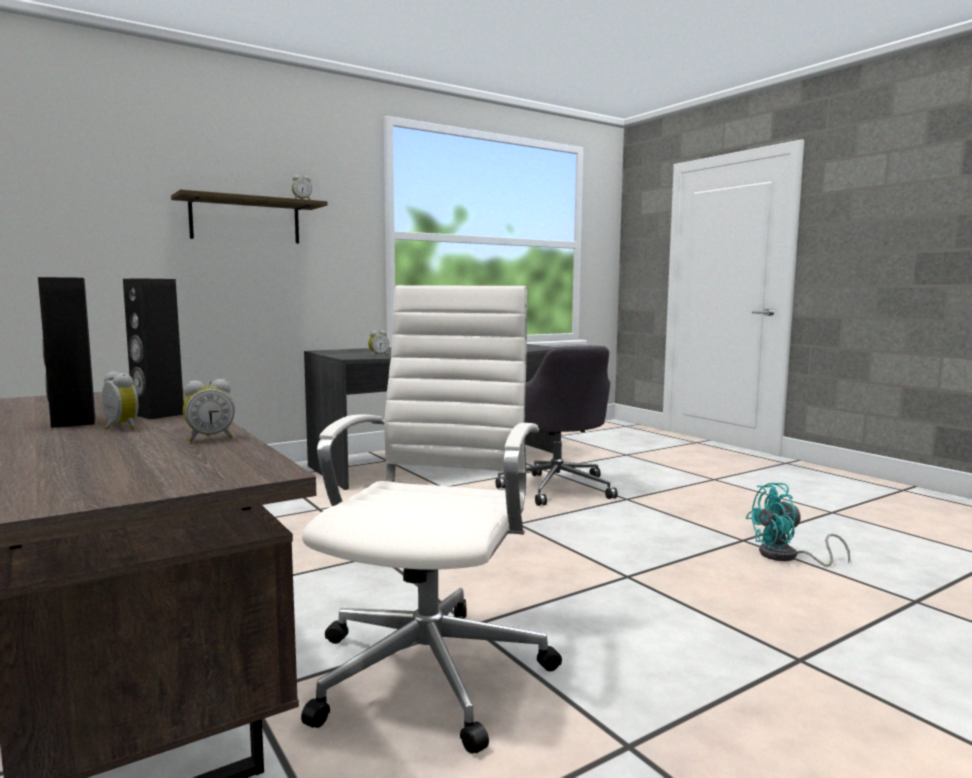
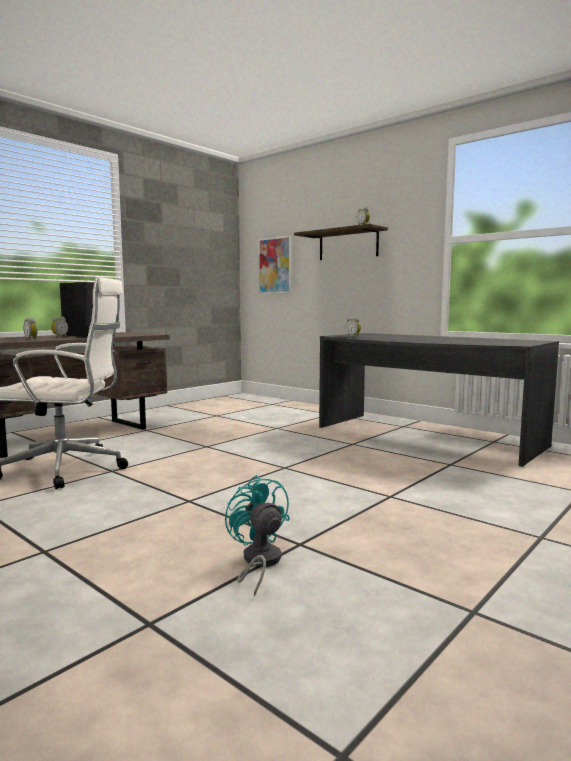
camera: 75 degrees right, 0 degrees up
(72, 238) = (275, 265): none -> picture
(557, 487) = (395, 472): grey office chair -> none

